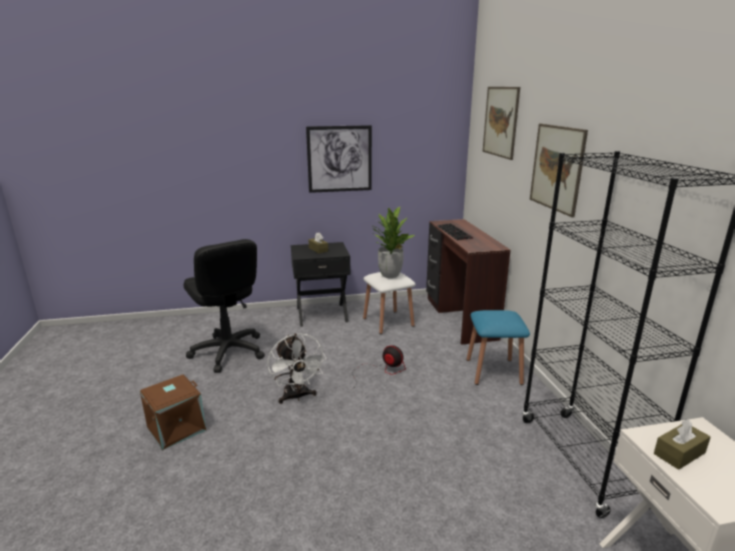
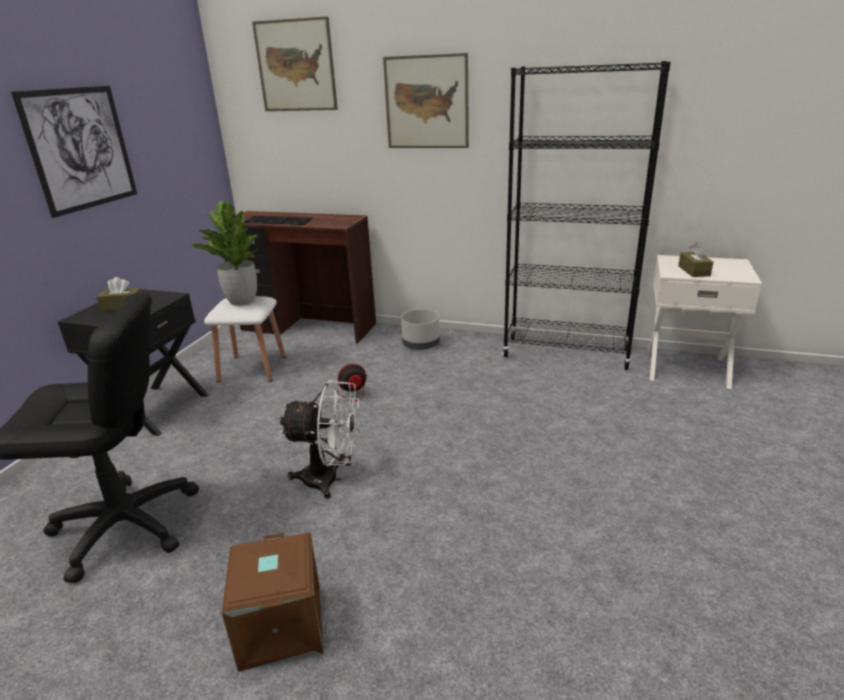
camera: 60 degrees left, 5 degrees up
(493, 371) = (420, 344): blue stool -> grey planter

